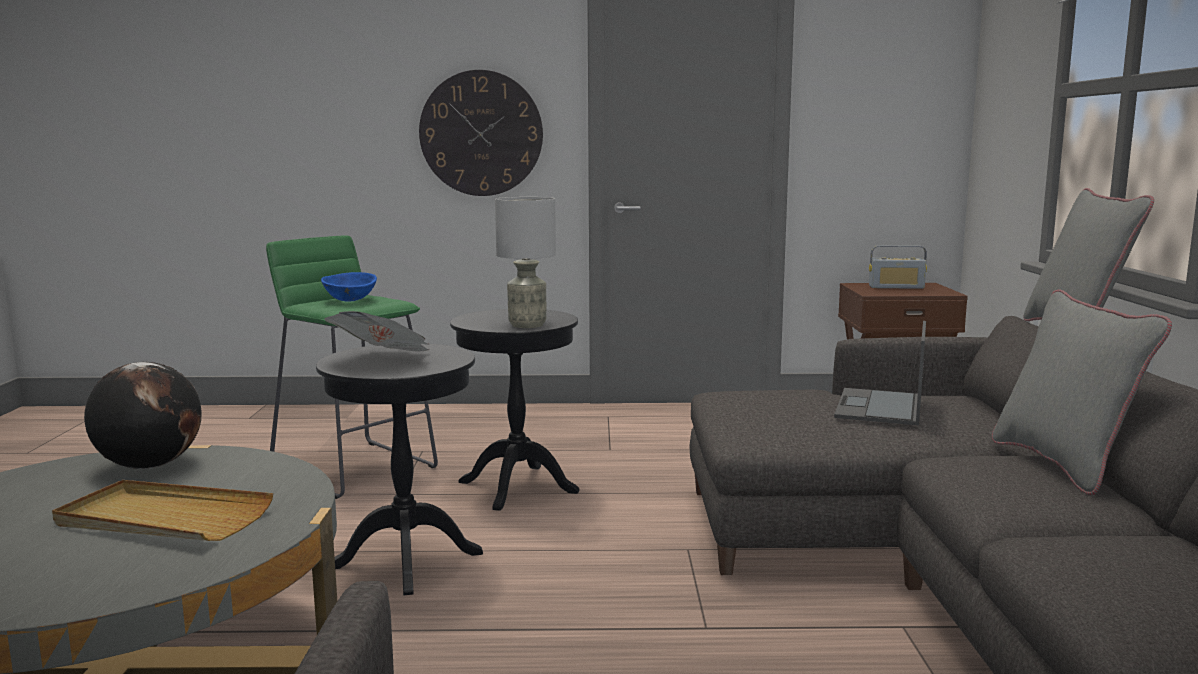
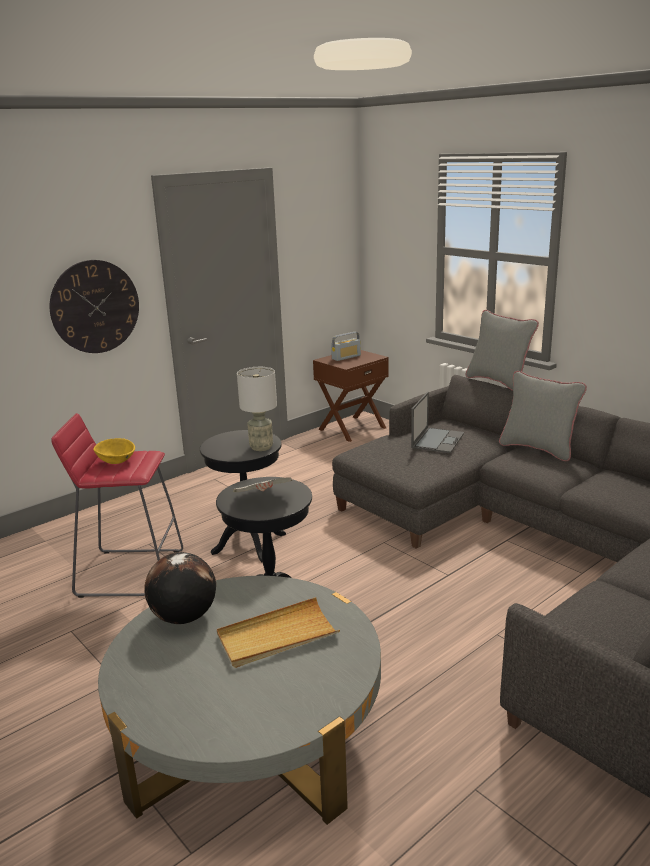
camera: 40 degrees left, 10 degrees up
(350, 300) = (116, 461): blue bowl -> yellow bowl
(355, 468) = (130, 572): green stool -> red stool
(880, 407) = (438, 440): laptop -> laptop turned 135 degrees counterclockwise

